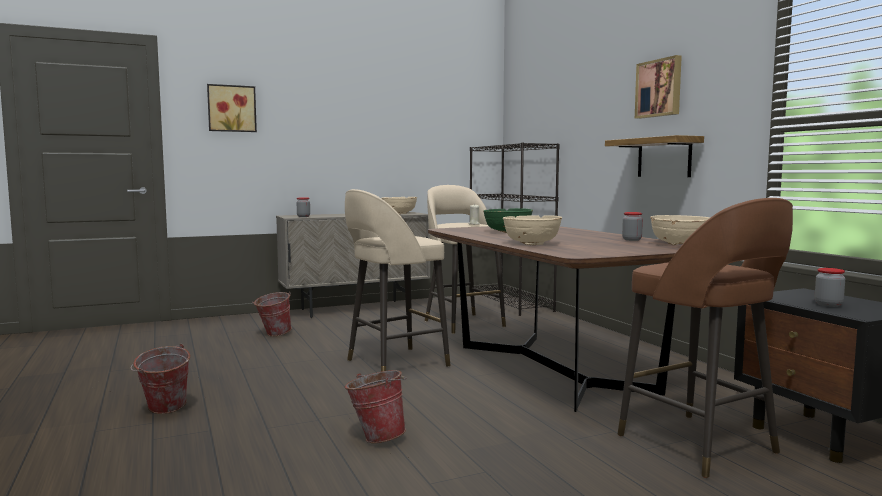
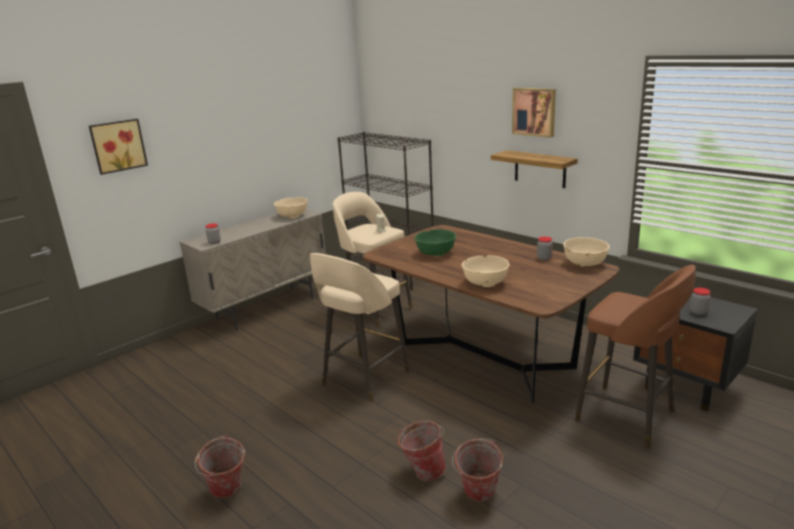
camera: 20 degrees left, 15 degrees up
(273, 334) = (224, 364): bucket -> bucket (477, 496)

